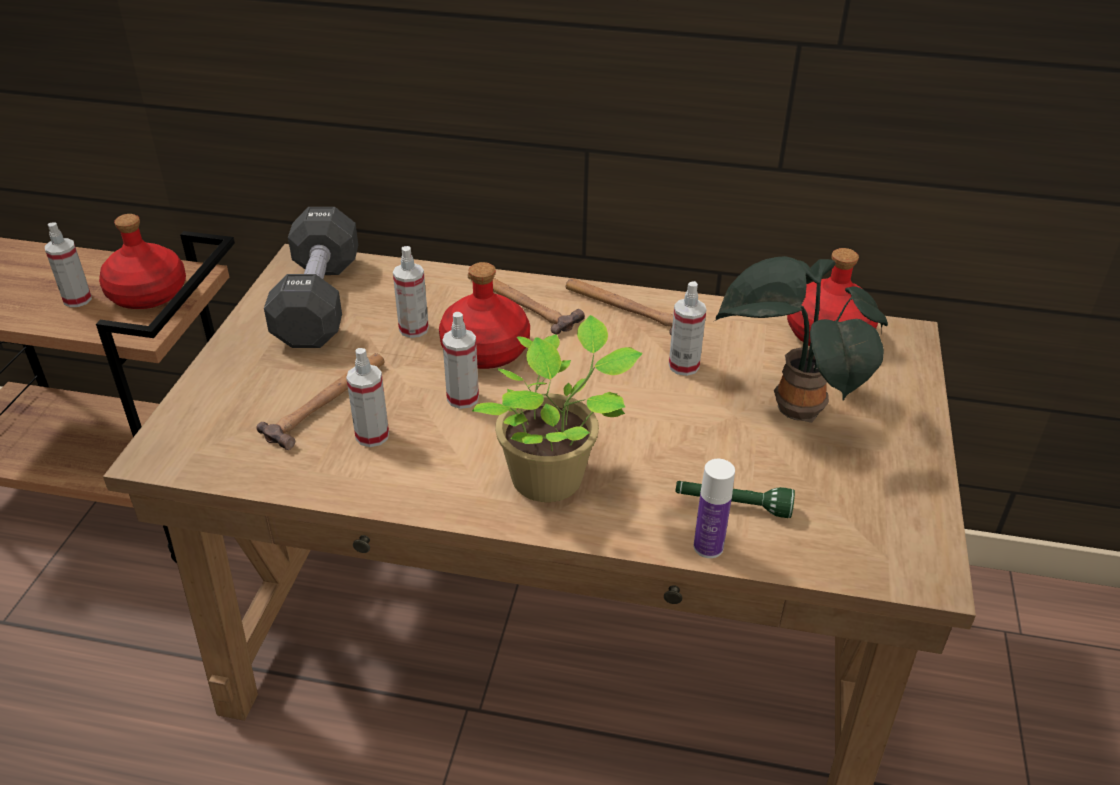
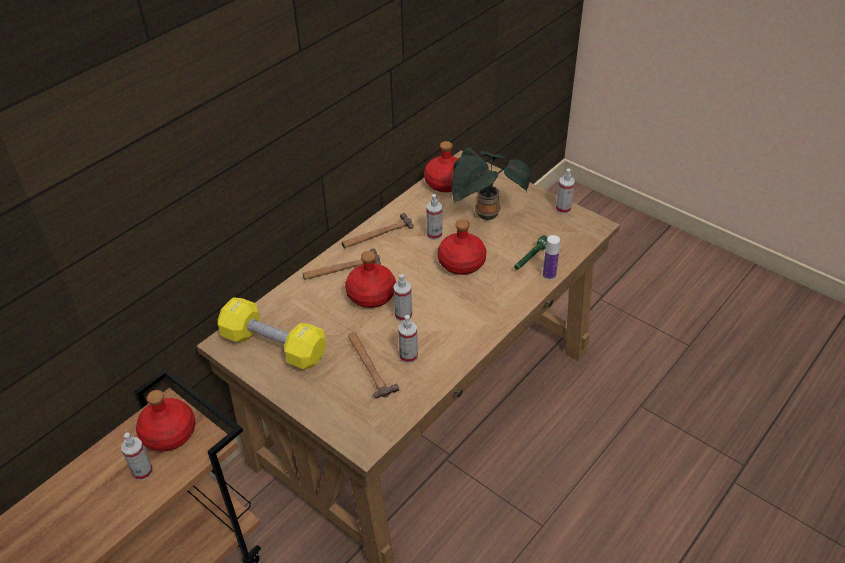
camera: 60 degrees left, 5 degrees up
(318, 301) = (274, 346): black dumbbell -> yellow dumbbell
(413, 329) = (332, 315): spray bottle -> spray bottle (563, 209)
(553, 479) = (480, 304): potted plant -> none
(640, 420) = (461, 263): none -> red bottle

